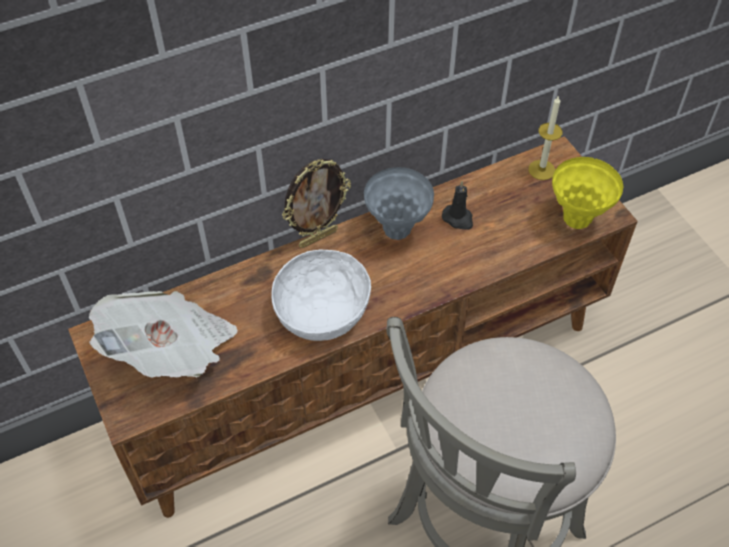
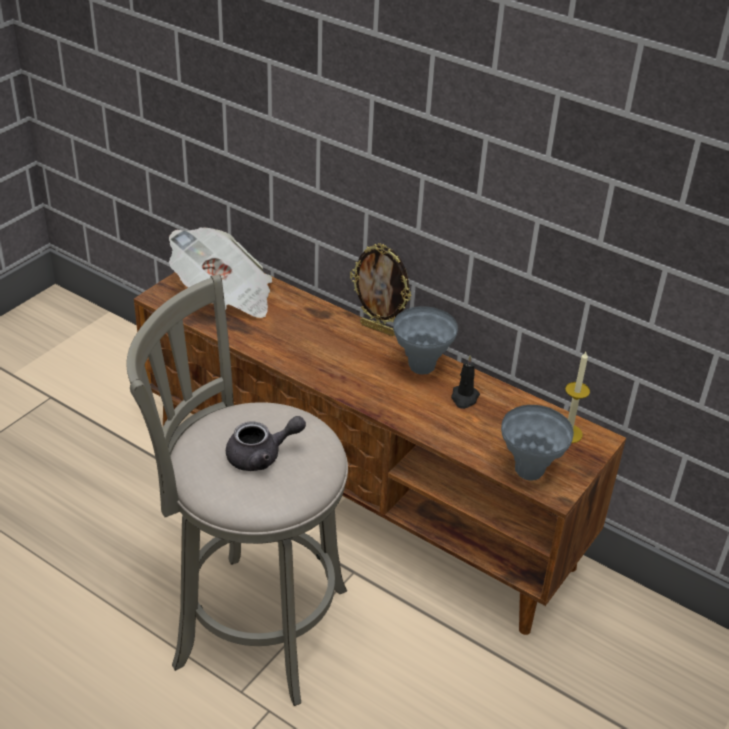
camera: 60 degrees right, 15 degrees down
(322, 311) = (310, 353): white bowl -> none
(527, 411) = (261, 456): none -> grey teapot
(577, 219) = (529, 472): yellow vase -> grey vase

